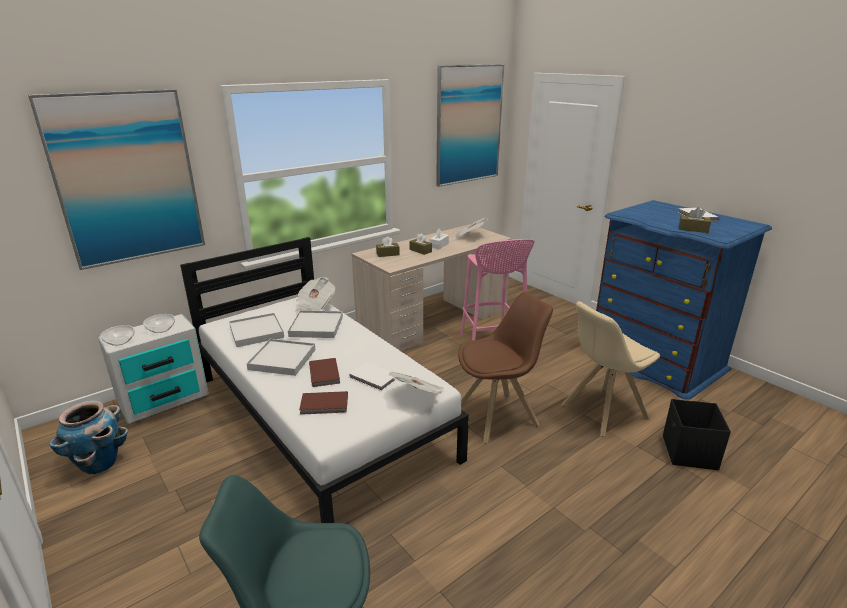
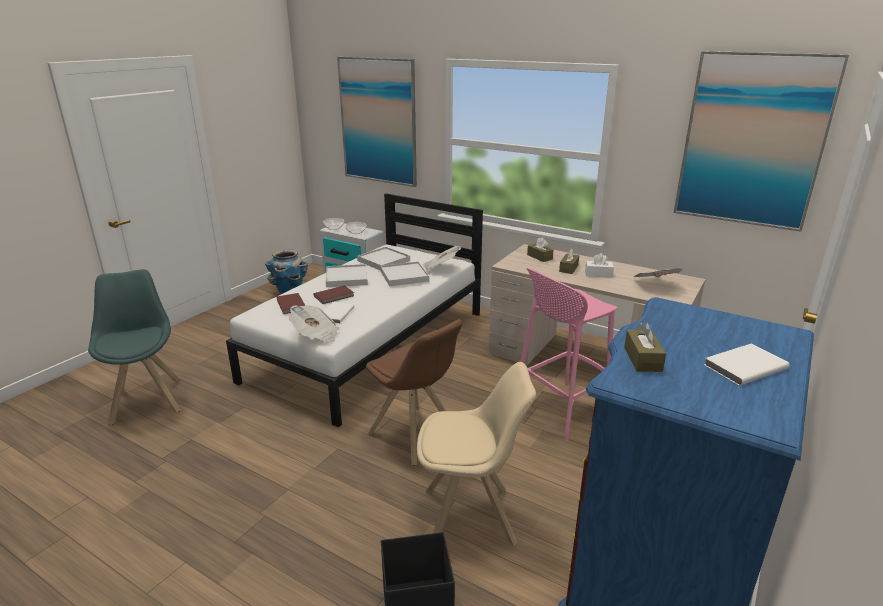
camera: 70 degrees right, 0 degrees up
(603, 411) = (470, 517): beige chair -> beige chair turned 135 degrees clockwise

